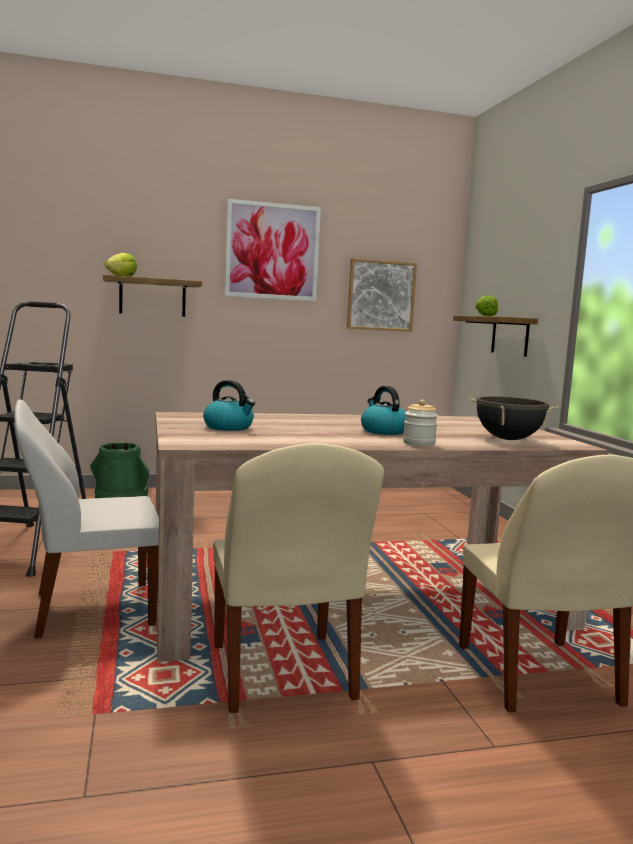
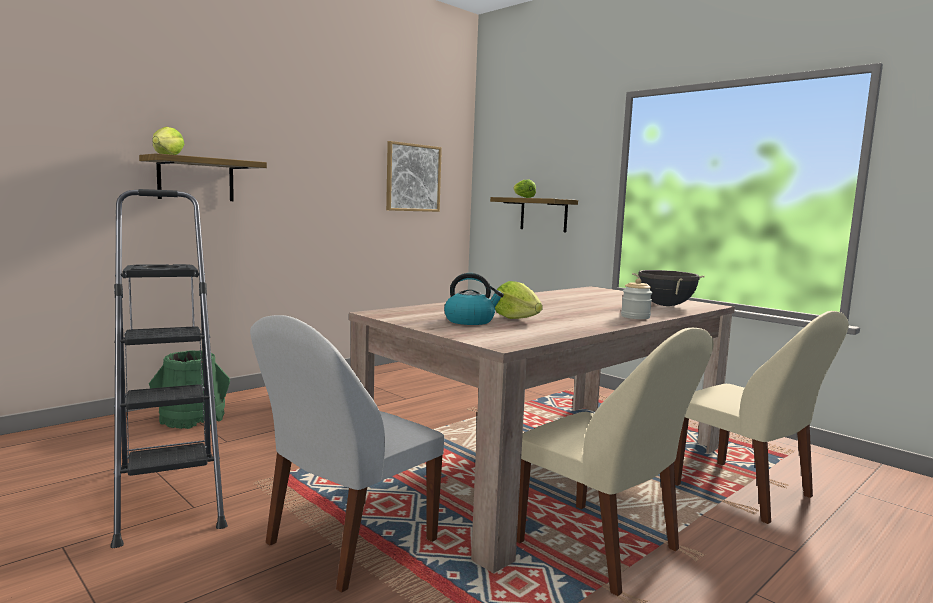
camera: 30 degrees left, 0 degrees up
(272, 251) = (318, 131): picture -> none
(282, 430) = (517, 318): none -> lettuce
(383, 431) = (578, 309): kettle -> none

